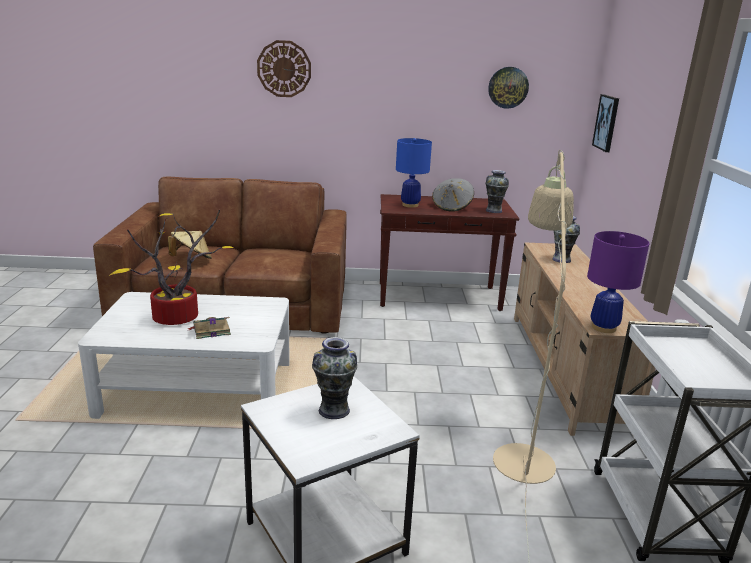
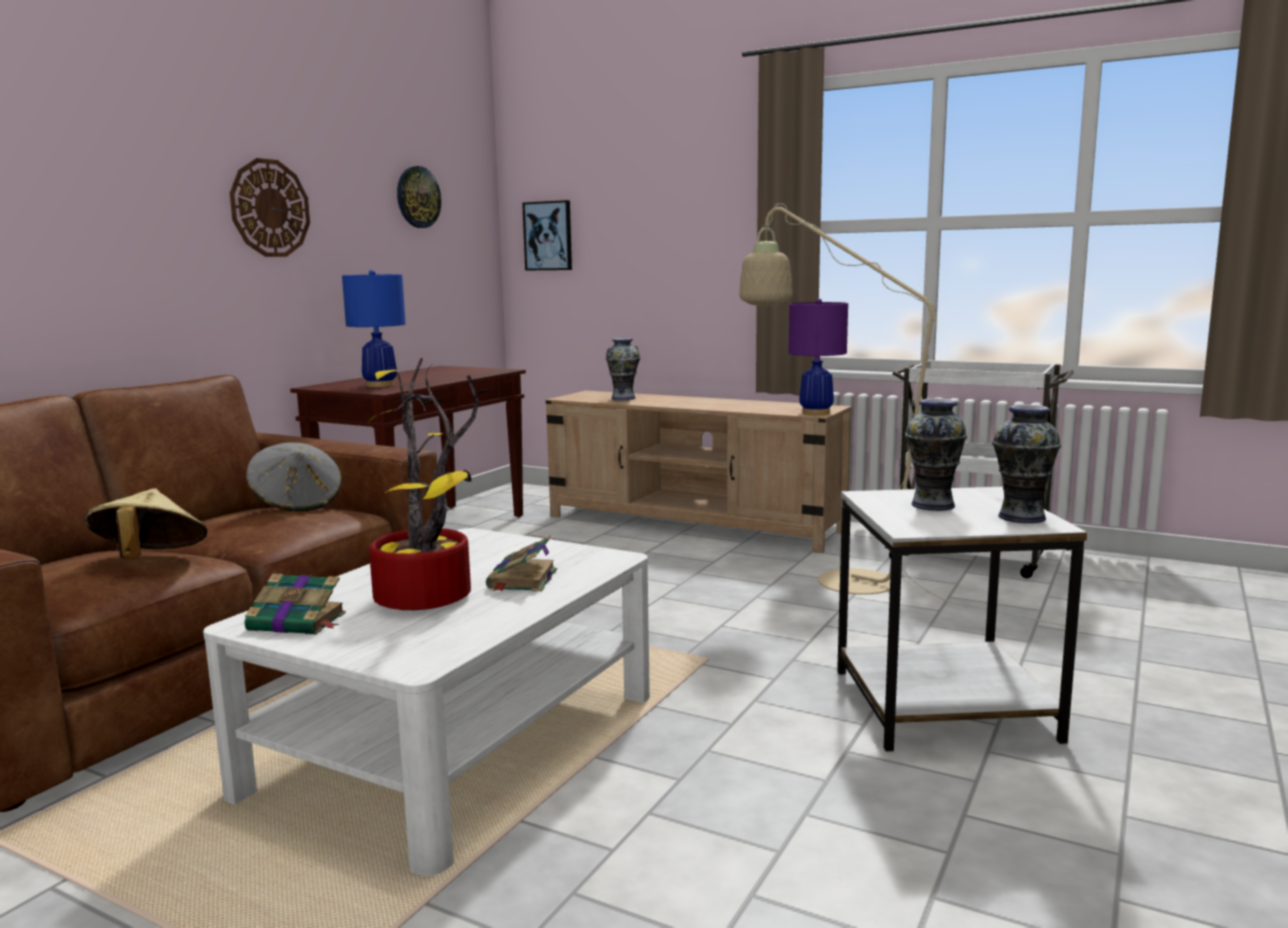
camera: 60 degrees left, 10 degrees down
(138, 304) = (298, 622): none -> book
(284, 69) = (88, 154): wall clock -> wall clock (270, 208)
(452, 207) = (430, 377): grey hat -> grey hat (297, 504)
(493, 211) = (480, 371): vase -> vase (1022, 517)

